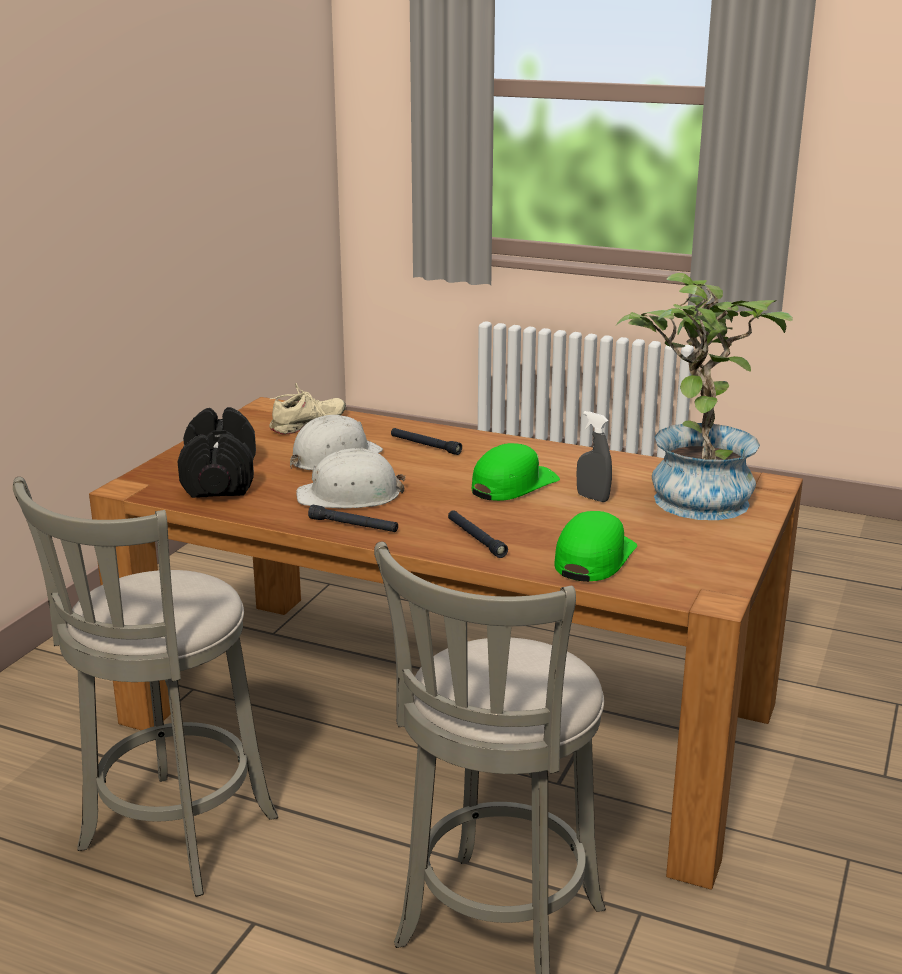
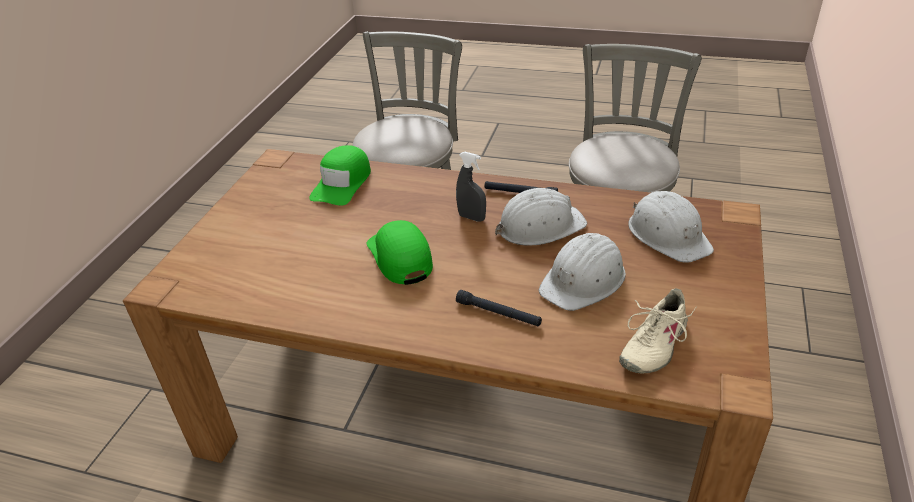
camera: 175 degrees right, 15 degrees up
(219, 478) = (668, 235): black dumbbell -> white hard hat
(476, 539) = (426, 191): black flashlight -> none
(513, 485) = (400, 257): green cap -> green cap turned 120 degrees clockwise
(592, 498) = (331, 247): grey spray bottle -> grey spray bottle (471, 217)
(693, 494) = (240, 262): potted plant -> none

